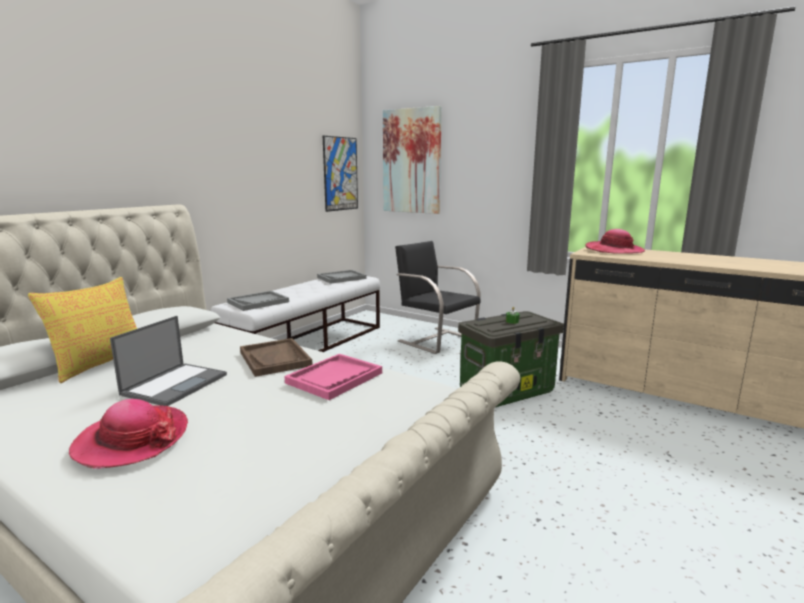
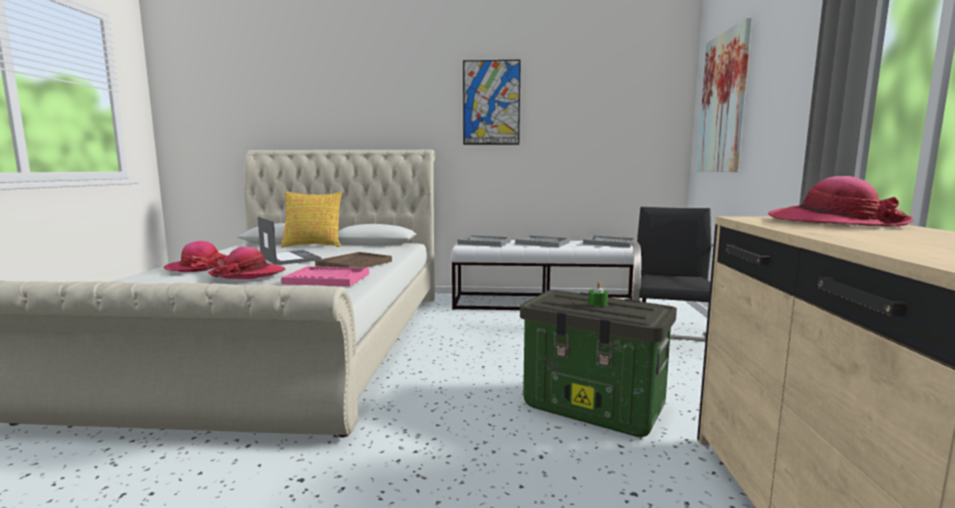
camera: 60 degrees right, 5 degrees down
(175, 384) = (289, 258): laptop -> laptop turned 120 degrees counterclockwise
(251, 412) = (248, 274): none -> hat
(301, 290) = (542, 243): none -> grey tray
(340, 174) = (648, 127): picture -> picture (491, 103)

